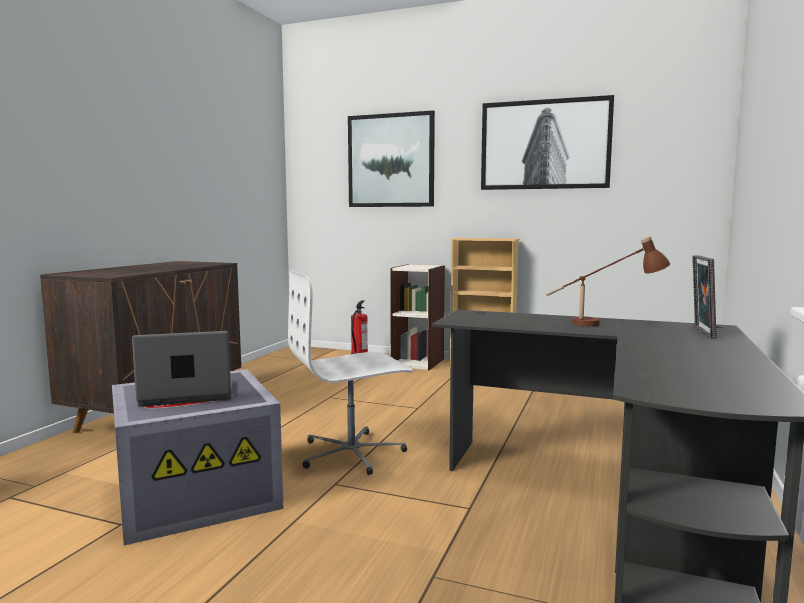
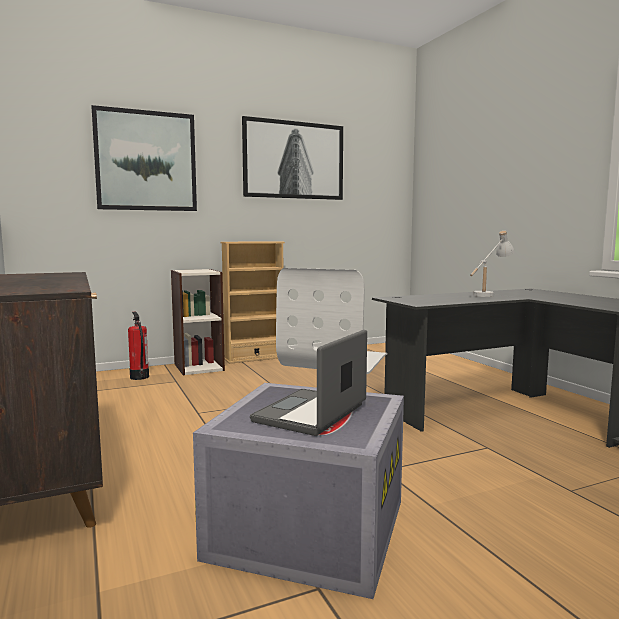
camera: 45 degrees left, 0 degrees up
(605, 324) = (489, 294): brown table lamp -> white table lamp
(701, 332) = (542, 292): picture frame -> none

